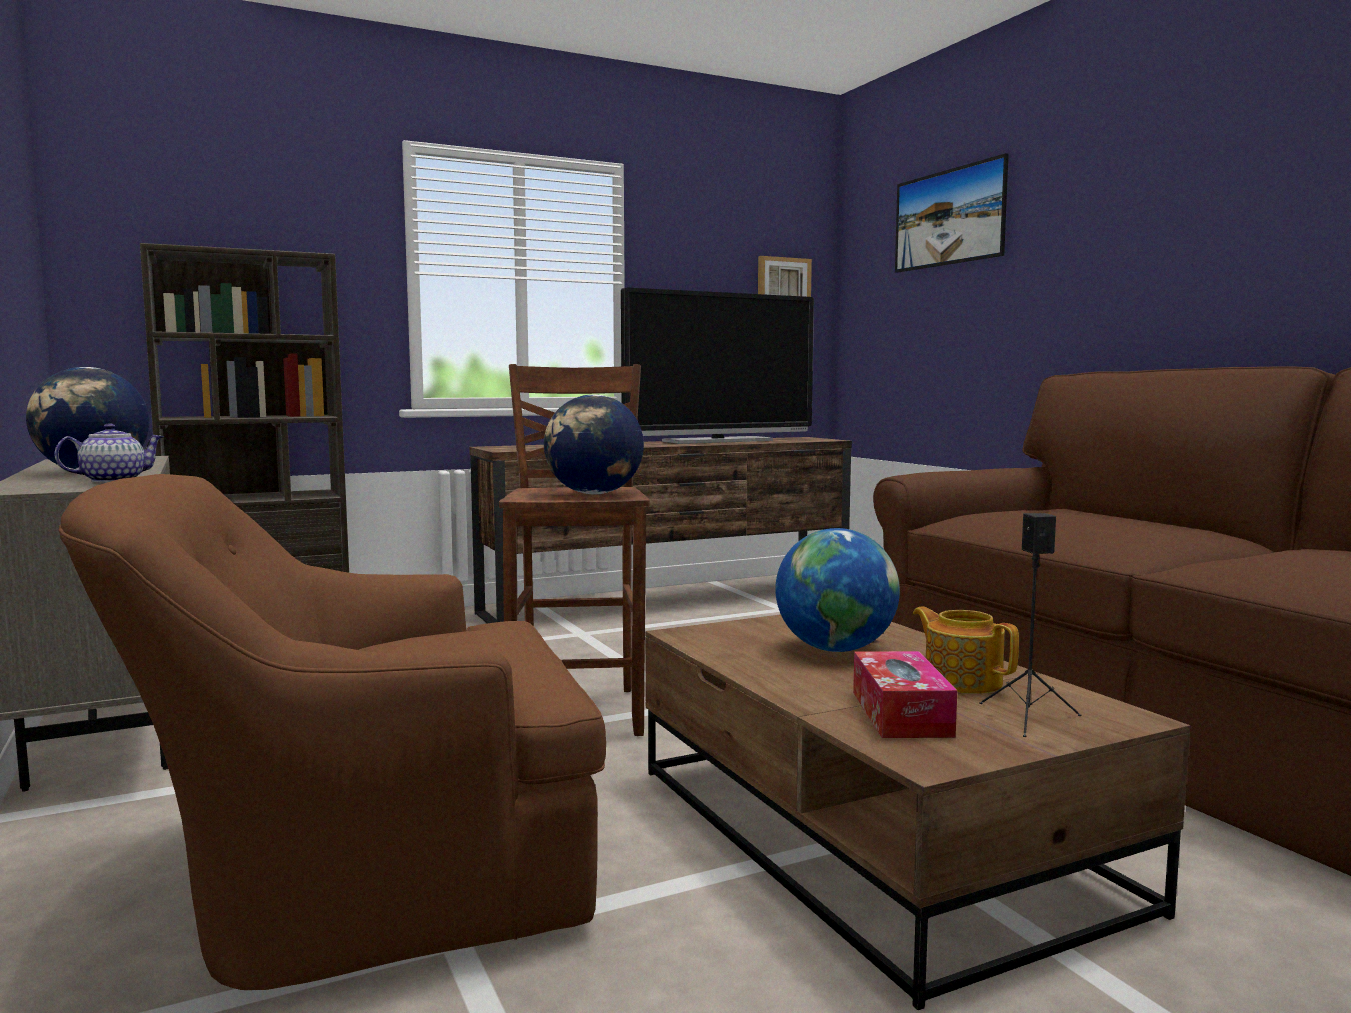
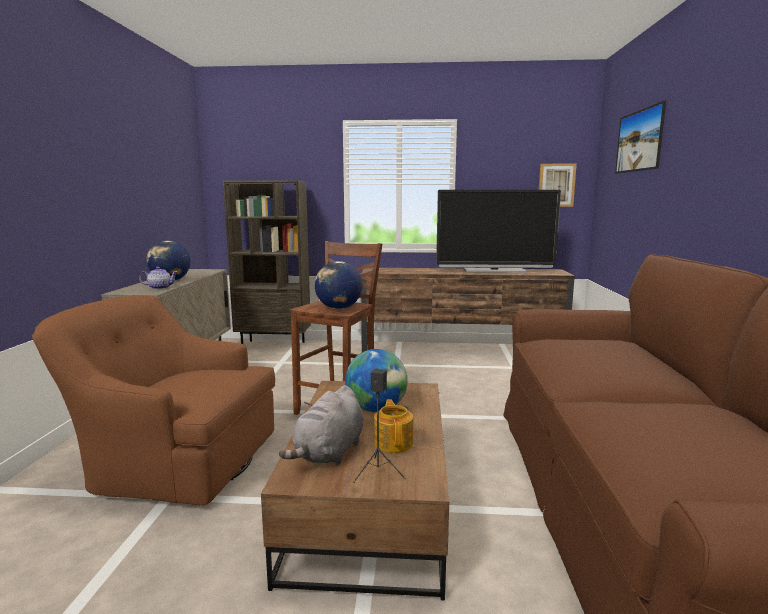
camera: 30 degrees right, 5 degrees up
(901, 713) = (329, 453): tissue box -> grey plush toy

